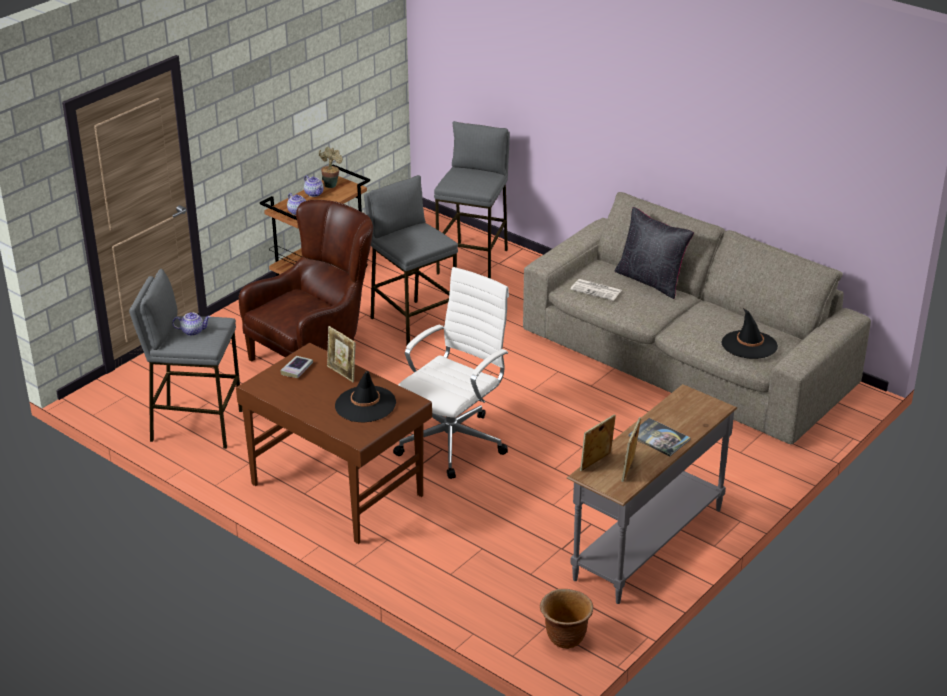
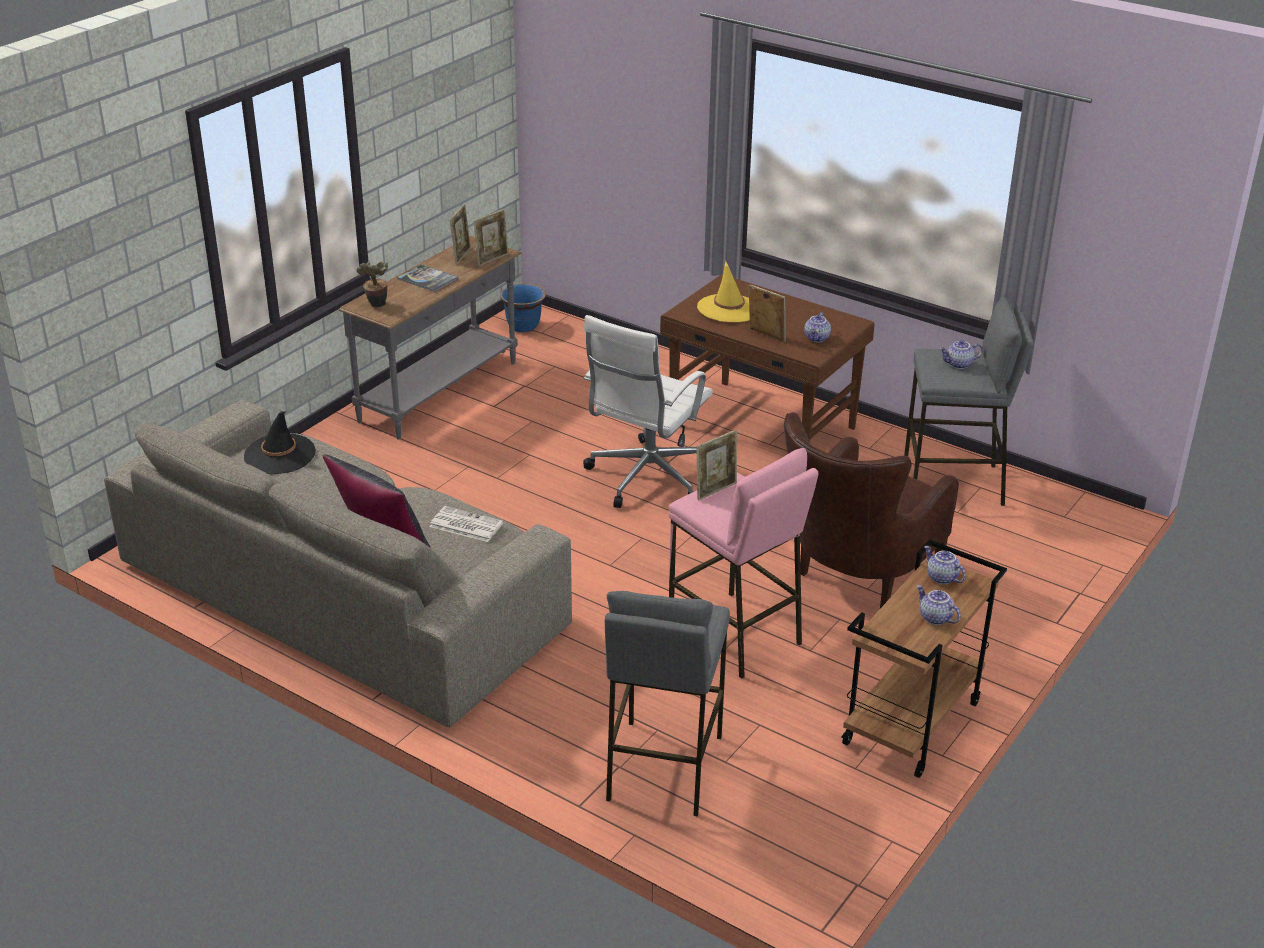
camera: 175 degrees right, 0 degrees up
(297, 369) = (817, 338): book -> teapot
(331, 184) = (916, 641): potted plant -> potted plant (376, 305)
(365, 405) = (729, 309): black hat -> yellow hat
(413, 324) = (735, 635): grey stool -> pink stool
(424, 244) = (716, 490): none -> picture frame
(565, 638) = (524, 326): brown planter -> blue planter

